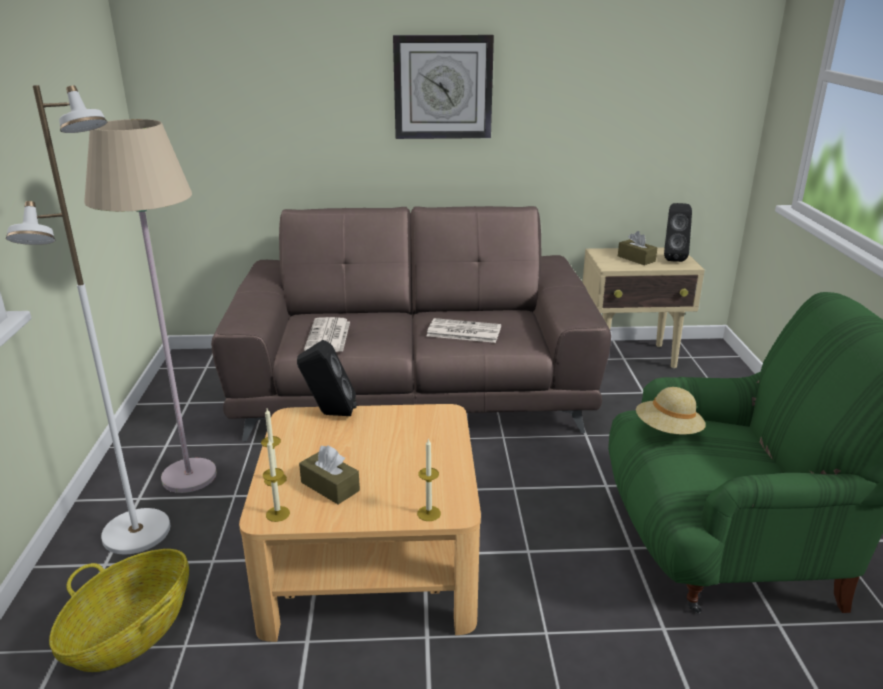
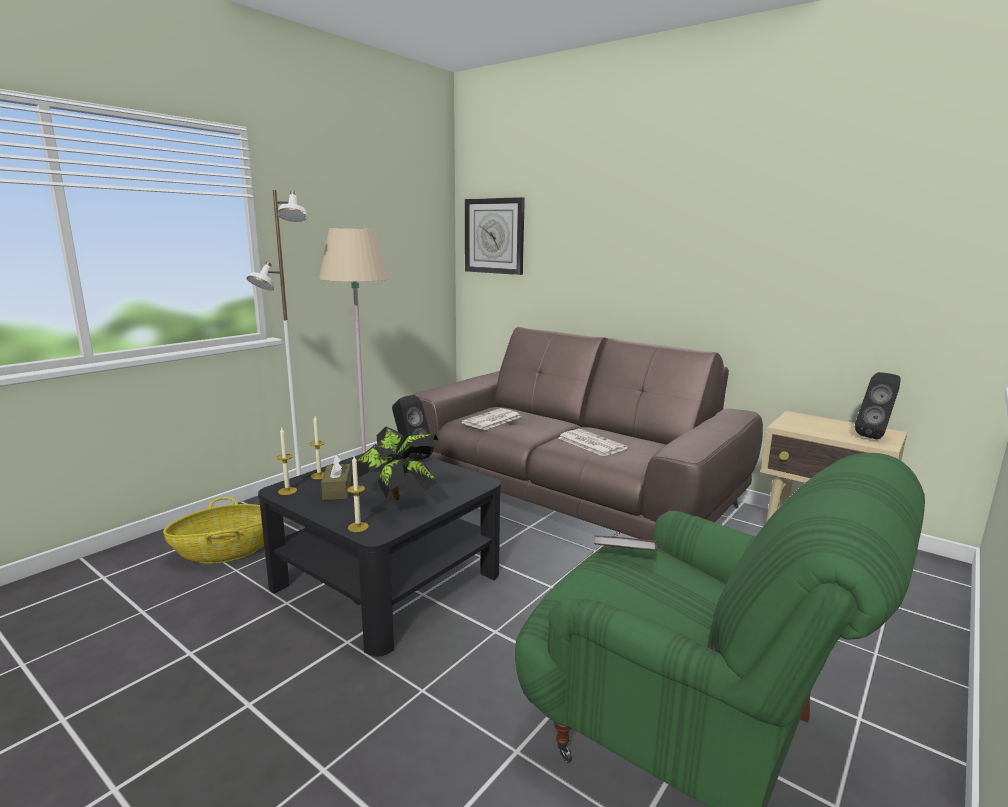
camera: 40 degrees right, 10 degrees down
(372, 559) = (388, 580): beige coffee table -> black coffee table
(416, 470) = (398, 503): none -> potted plant
(443, 87) = (661, 240): wall clock -> wall clock (494, 236)
(636, 259) = (827, 427): brown tissue box -> none
(668, 431) = (625, 555): beige hat -> book

